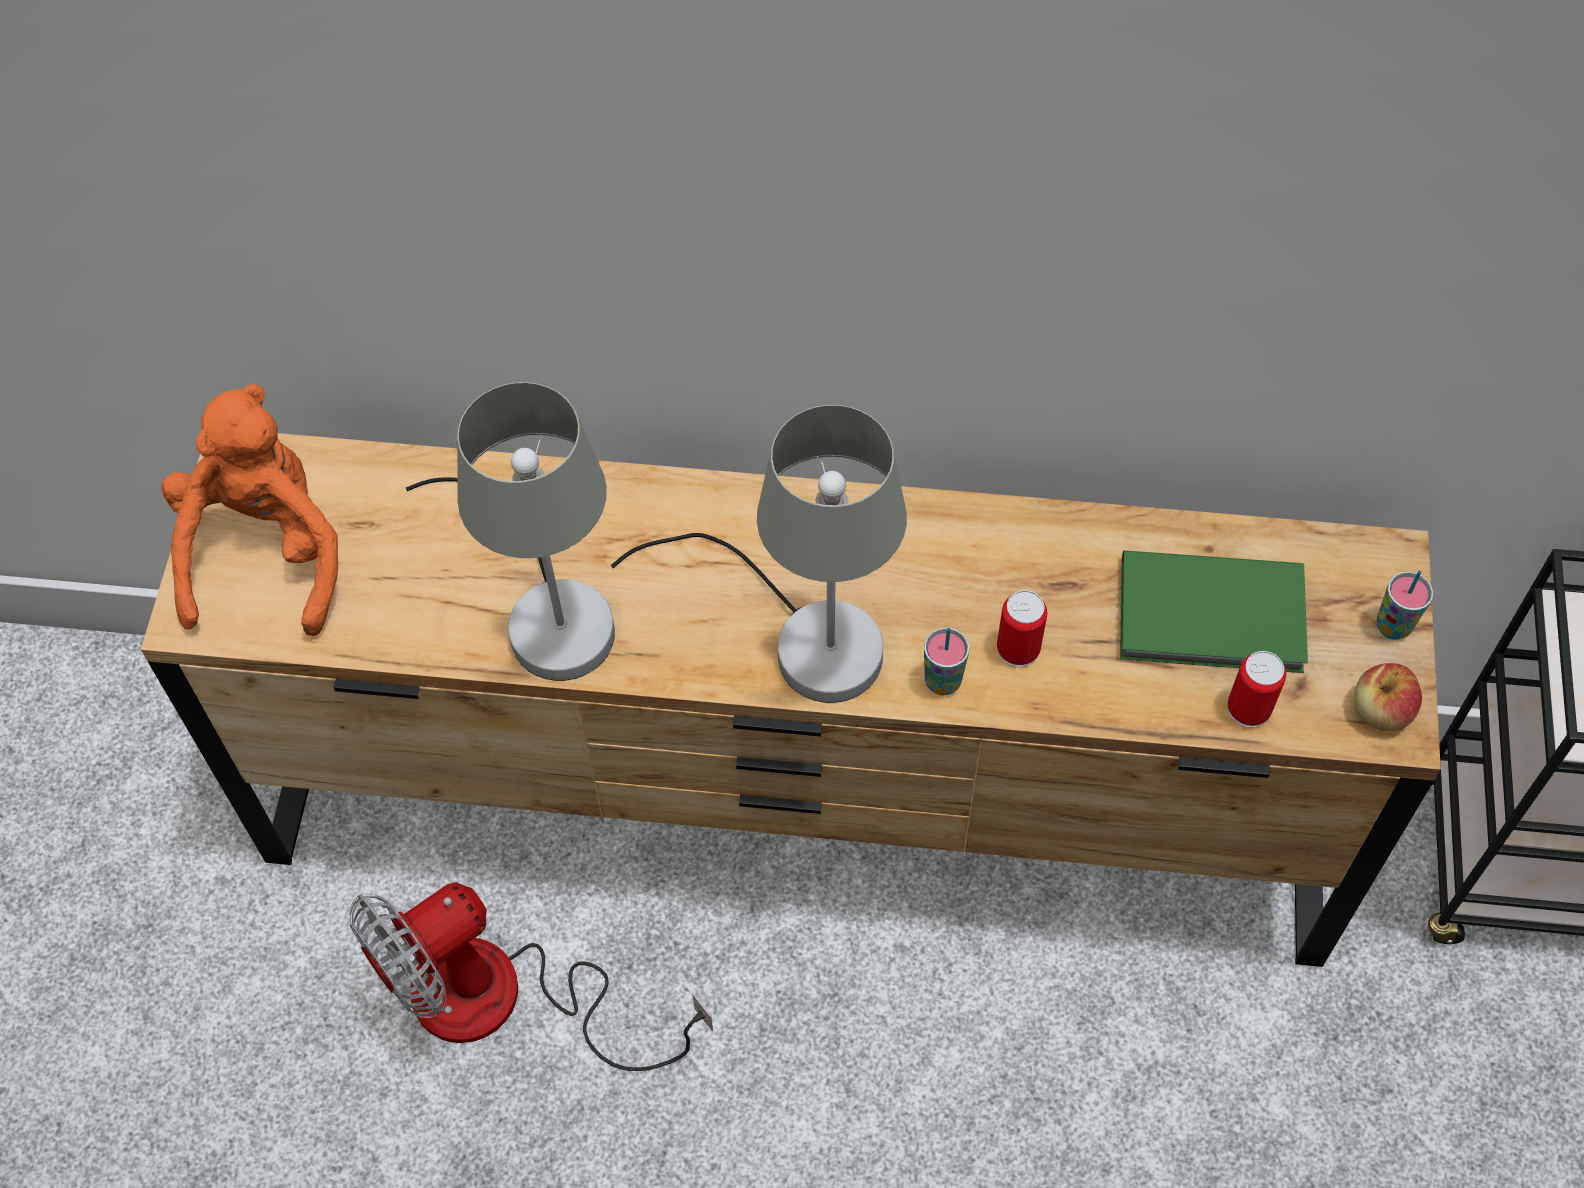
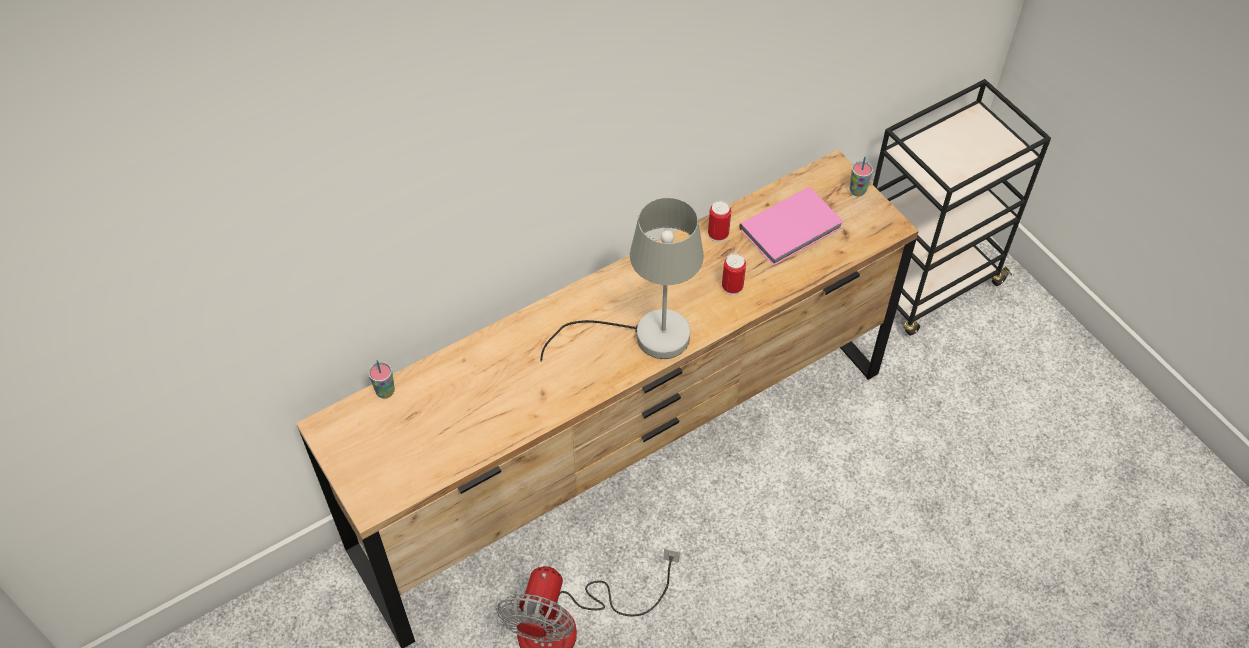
camera: 40 degrees left, 5 degrees down
(266, 552) = (379, 455): orange plush toy -> none
(547, 608) = (529, 395): grey table lamp -> none
(942, 682) = (715, 317): cup -> cup (385, 392)
(1213, 619) = (793, 229): green book -> pink book
(1248, 709) = (835, 253): can -> can (718, 234)
(1381, 711) = (880, 223): apple -> none

